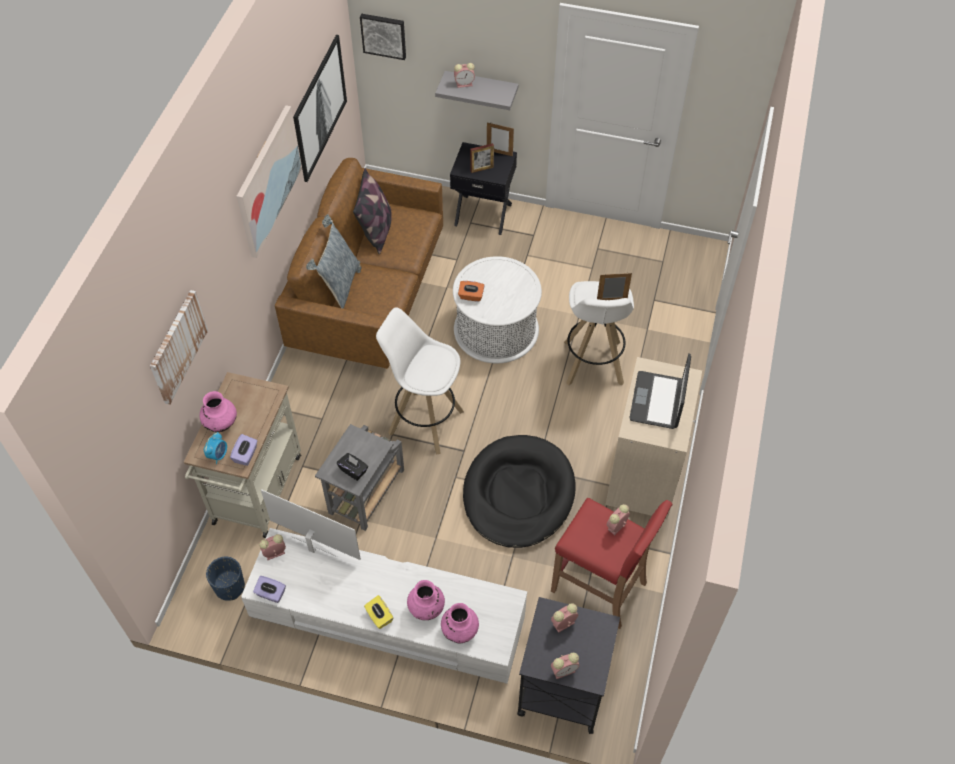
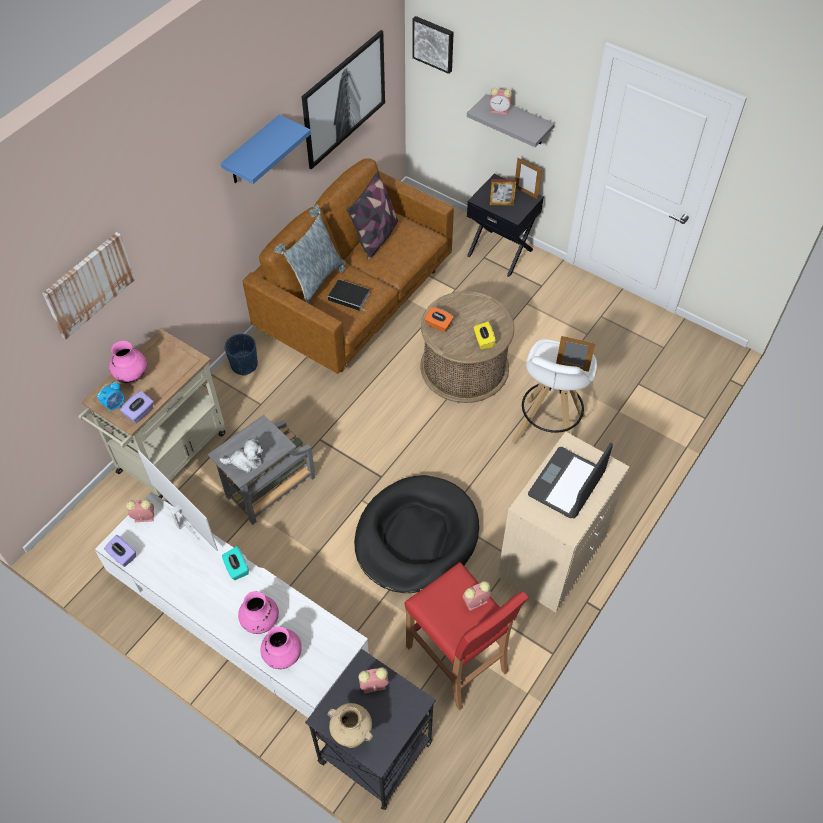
camera: 20 degrees right, 0 degrees up
(229, 587) = (105, 537): blue planter -> blue planter (244, 365)
(267, 180) = (252, 151): picture -> blue shelf
(353, 470) = (246, 461): black tissue box -> plush toy
(378, 293) = (350, 297): none -> book
(379, 616) = (212, 613): yellow tissue box -> yellow tissue box (483, 341)
(383, 570) = (236, 568): none -> turquoise tissue box
(424, 421) = (355, 435): white stool -> none
(496, 329) = (464, 367): white coffee table -> brown coffee table
(564, 670) = (353, 735): alarm clock -> beige vase

